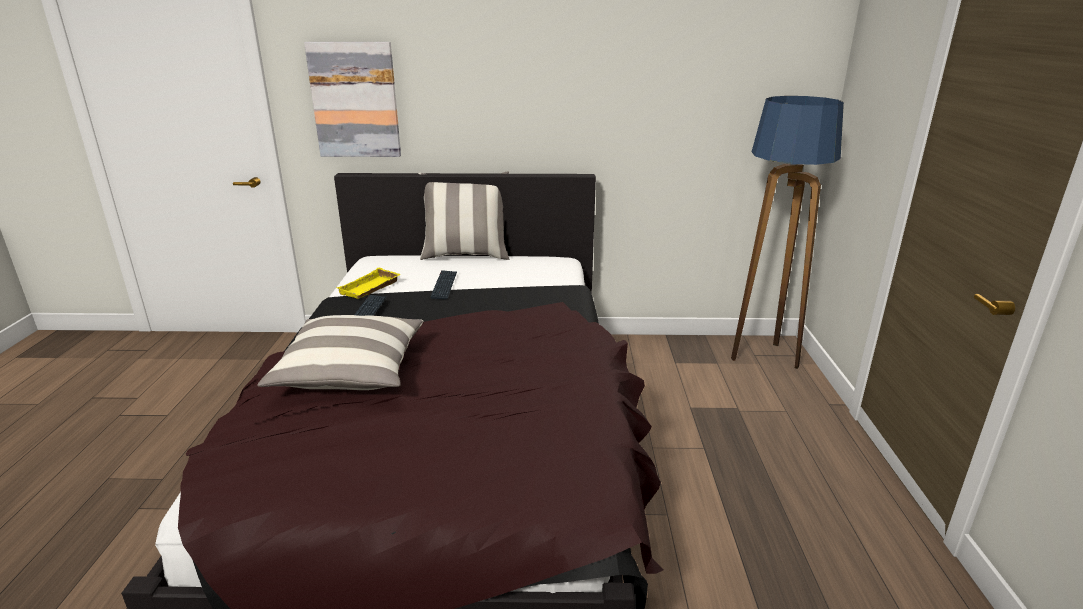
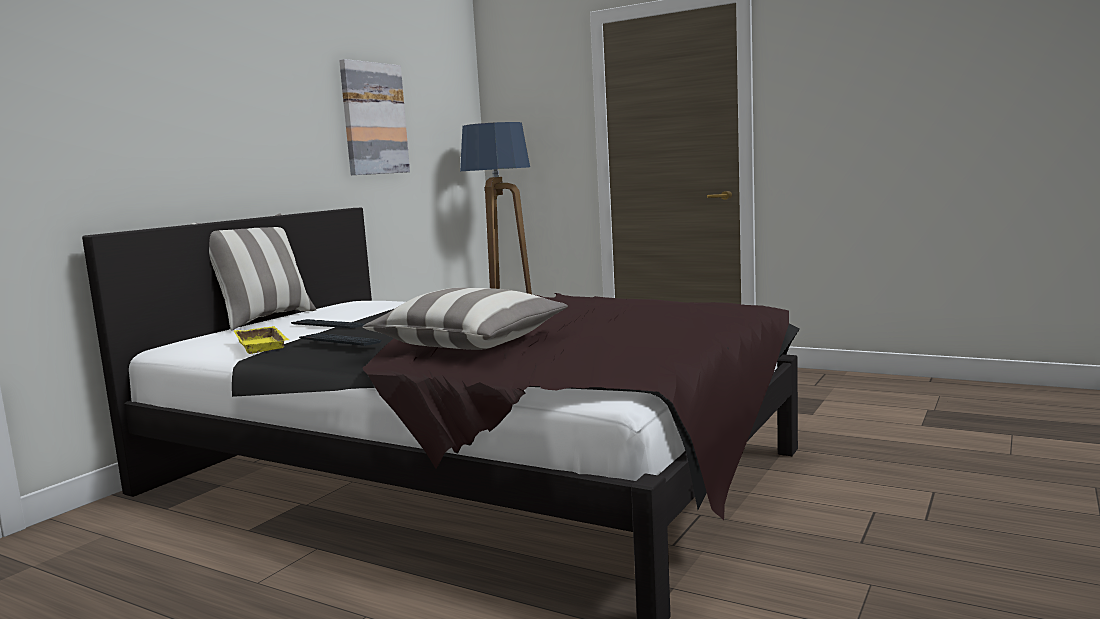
camera: 60 degrees left, 15 degrees down
(355, 100) = (93, 132): picture -> picture (373, 119)

